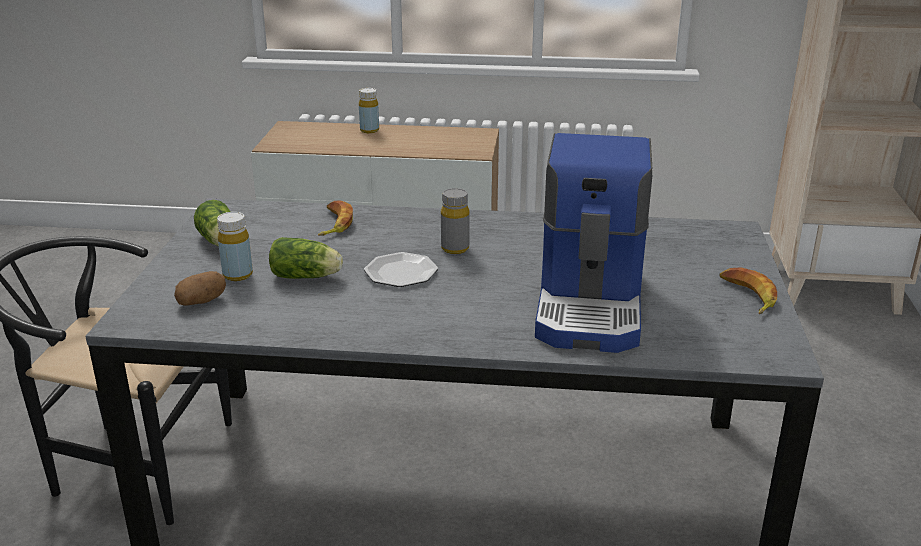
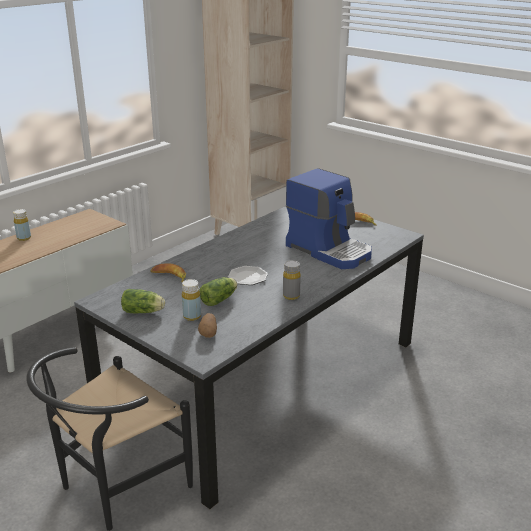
camera: 55 degrees left, 0 degrees up
(455, 248) = (241, 258): grey bottle -> grey bottle (291, 296)

